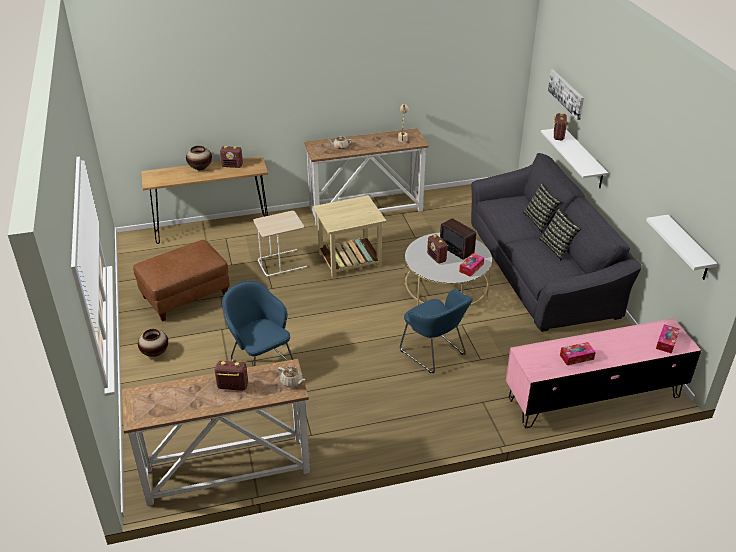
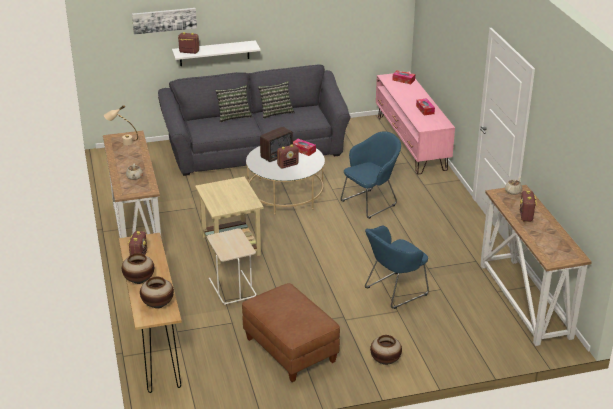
camera: 90 degrees left, 5 degrees down
(165, 177) = (157, 304): none -> vase
(688, 249) = (368, 24): white shelf -> none

